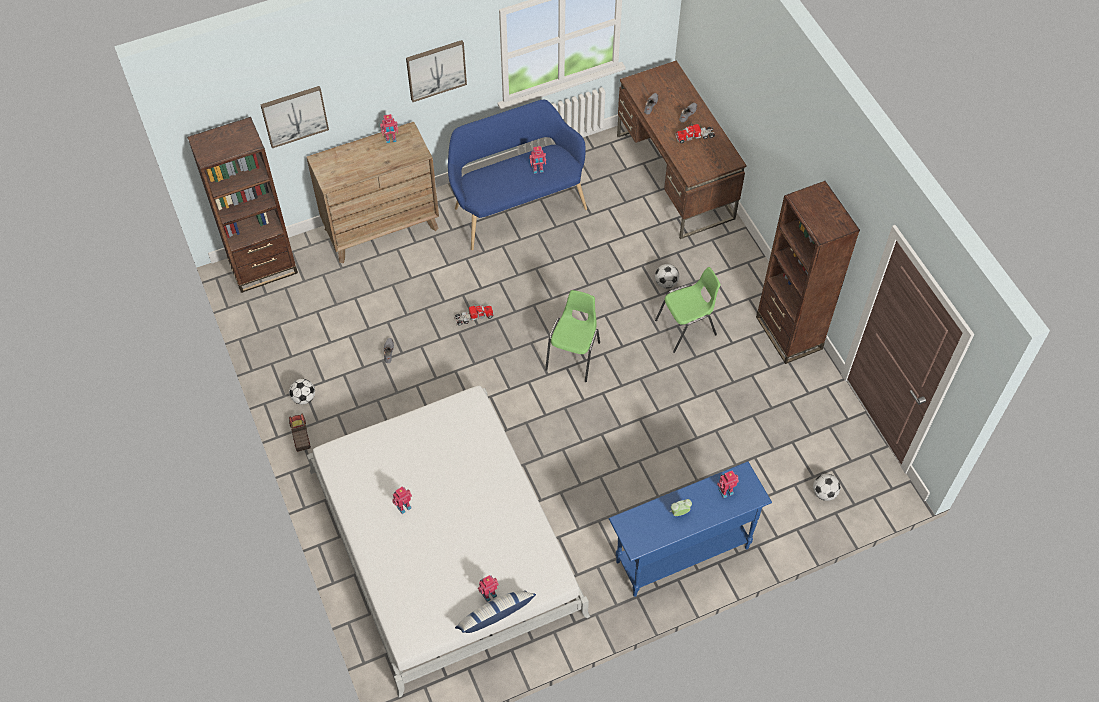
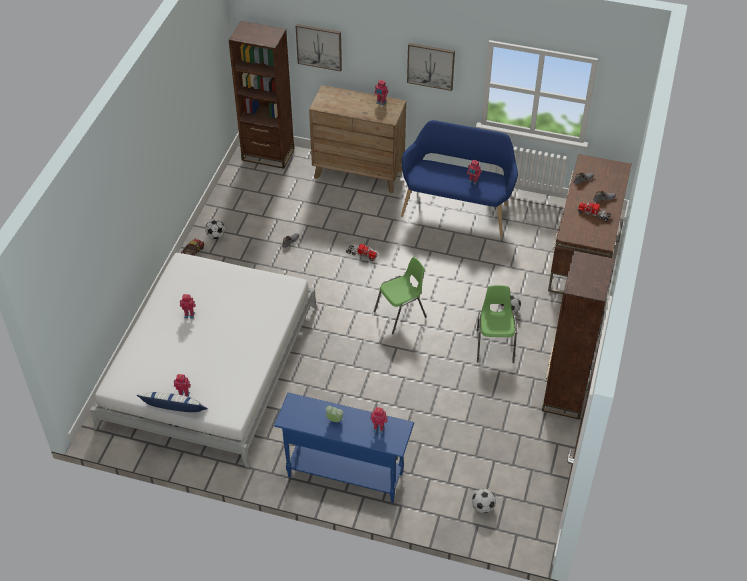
camera: 40 degrees right, 10 degrees down
(686, 328) = (494, 346): green chair -> green chair turned 105 degrees counterclockwise

